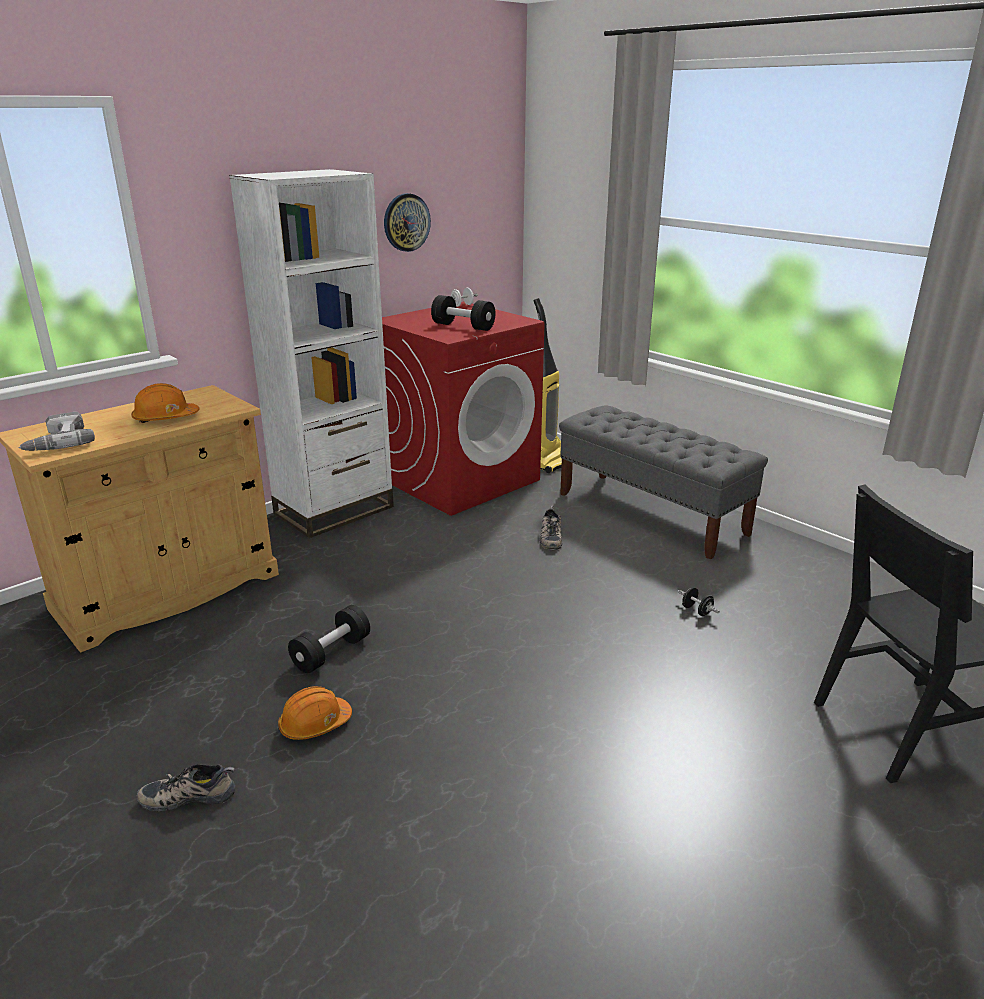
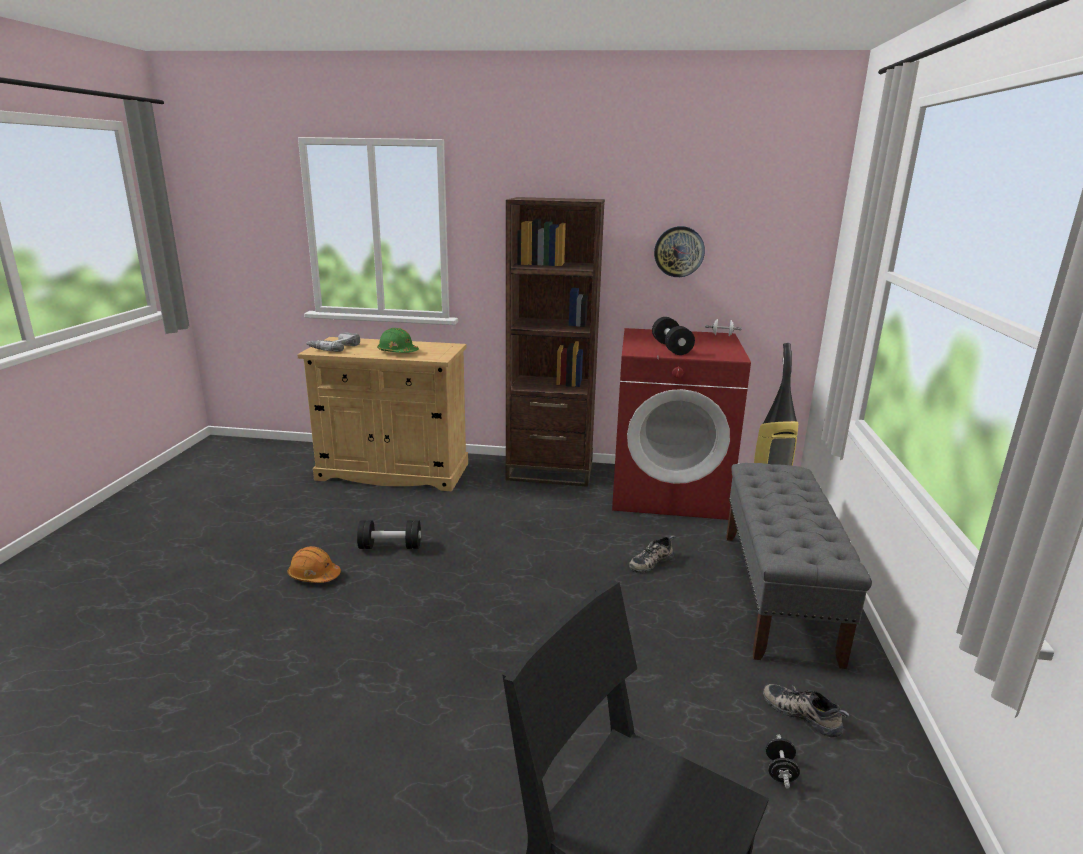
camera: 50 degrees right, 5 degrees down
(165, 418) = (397, 352): orange hard hat -> green hard hat
(190, 795) = (222, 568): shoe -> shoe (803, 713)
(334, 510) = (550, 471): white bookcase -> brown bookcase
(696, 611) = (649, 684): black dumbbell -> black dumbbell (780, 771)

